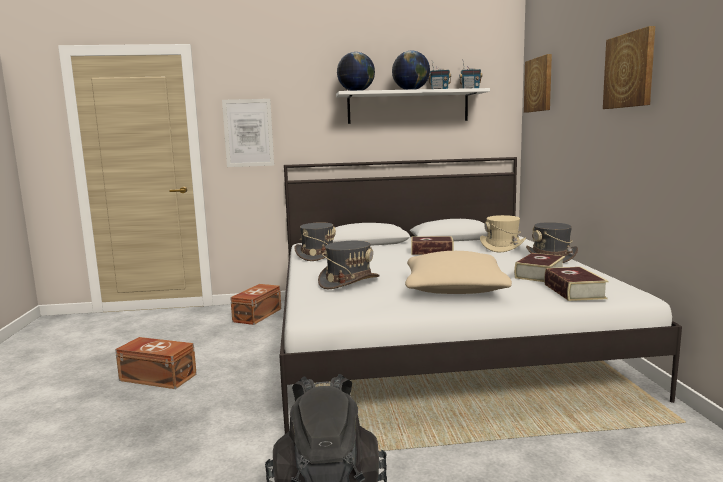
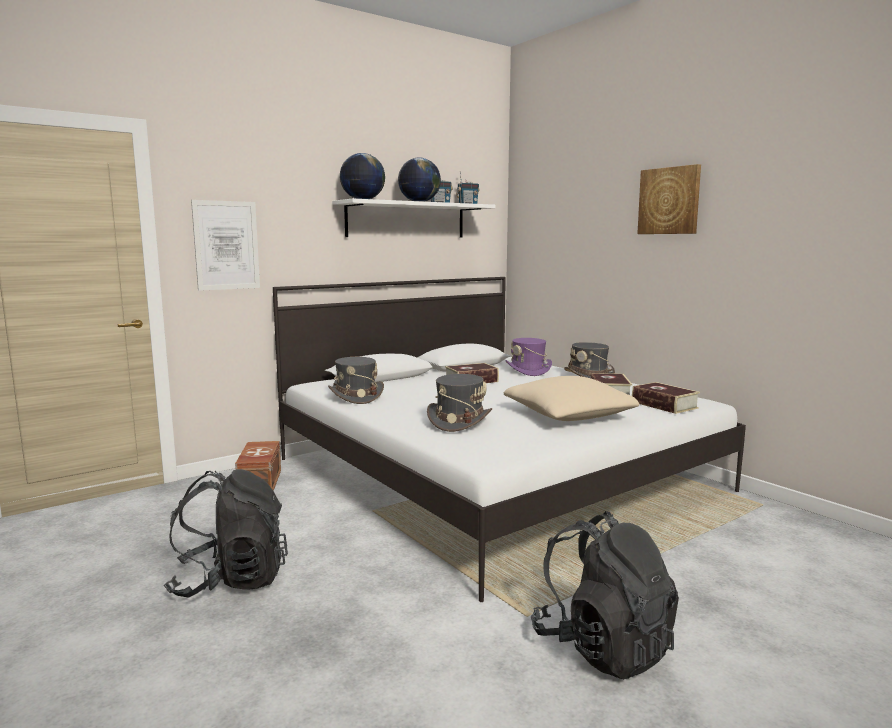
camera: 30 degrees left, 0 degrees up
(158, 377) = (230, 580): brown storage box -> black backpack
(502, 247) = (528, 370): beige hat -> purple hat
(539, 84) = (536, 204): picture -> none

